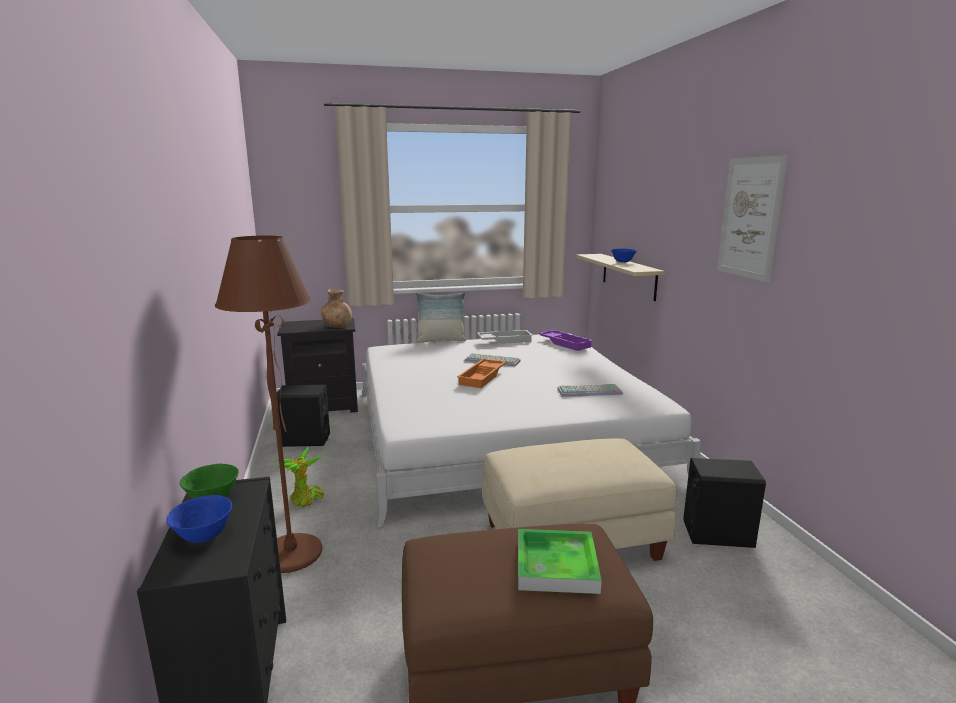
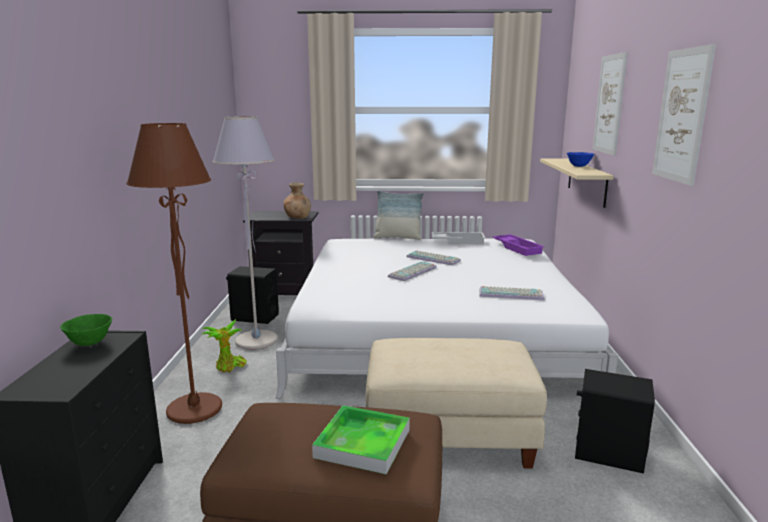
camera: 15 degrees right, 0 degrees up
(203, 537) = (61, 369): blue bowl -> none
(321, 466) = (256, 341): none -> grey floor lamp
(483, 377) = (413, 272): orange tray -> keyboard
(654, 204) = (609, 104): none -> picture

